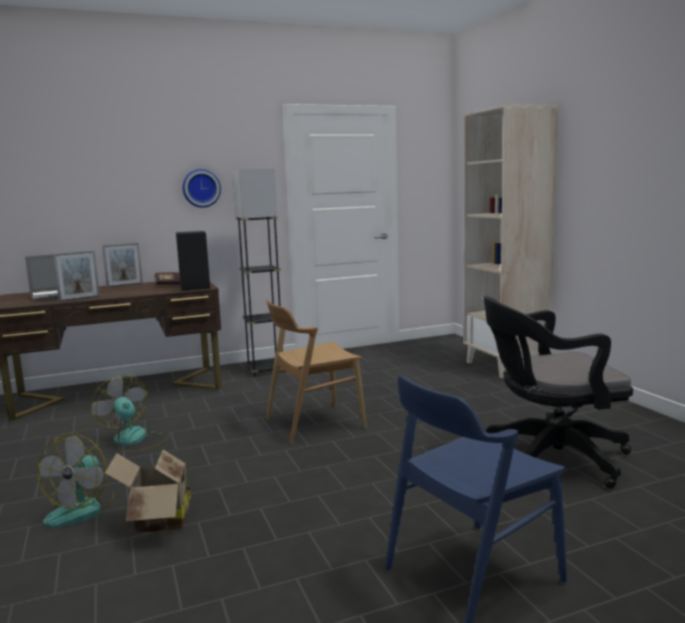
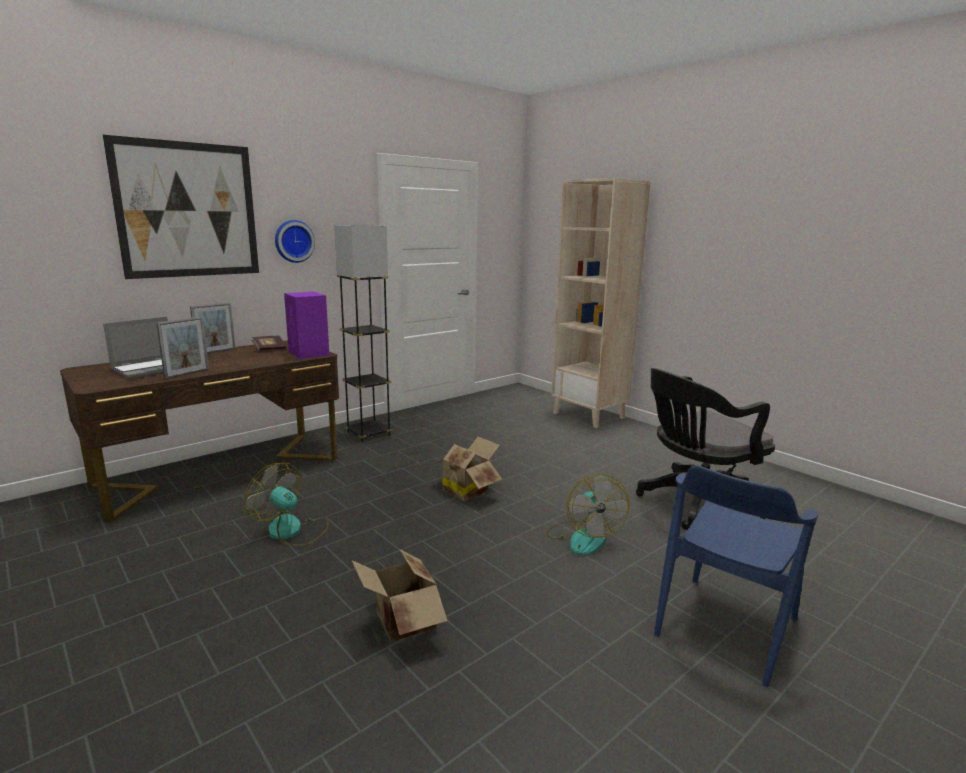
camera: 20 degrees left, 5 degrees up
(81, 509) = (302, 623): fan -> fan (583, 537)
(106, 164) = (188, 210): none -> picture
(195, 287) = (309, 354): black speaker -> purple speaker
(314, 423) = (467, 490): brown chair -> cardboard box

